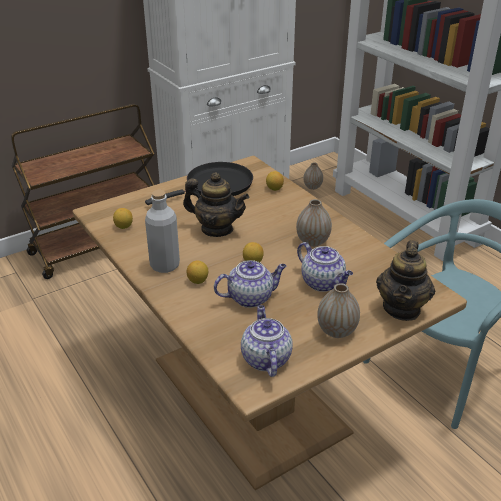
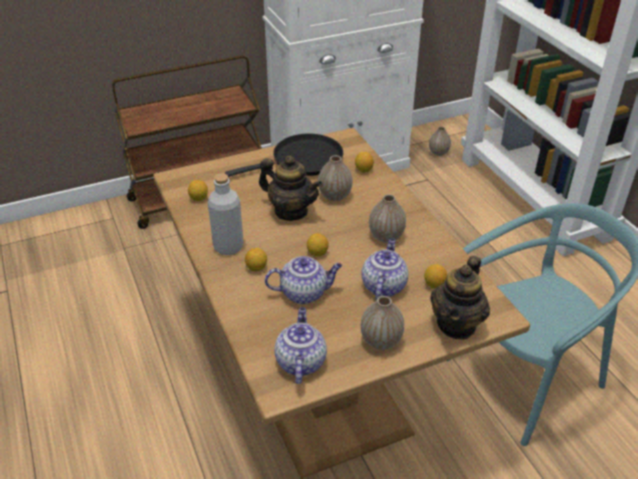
camera: 10 degrees right, 5 degrees up
(254, 212) = (335, 196): none -> vase
(323, 283) = (383, 286): teapot -> teapot turned 135 degrees counterclockwise
(370, 277) = (434, 285): none -> lemon

